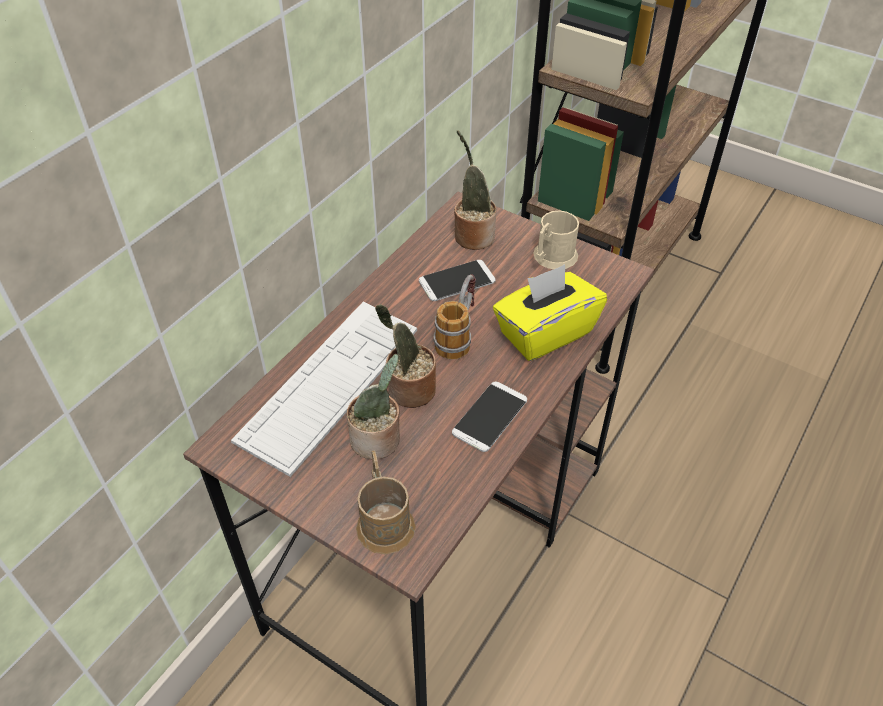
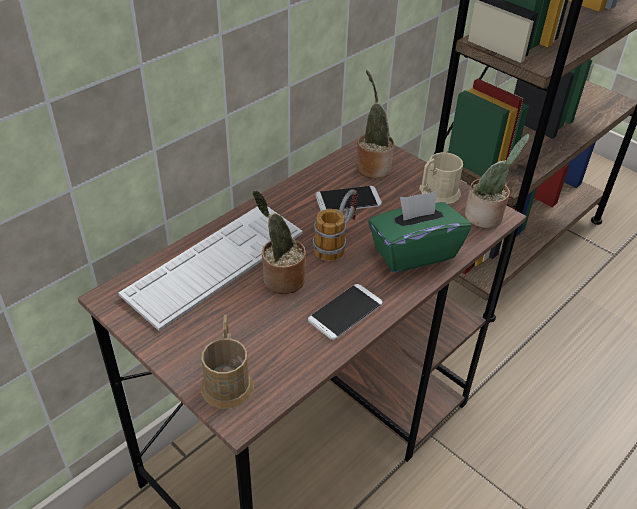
camera: 10 degrees right, 5 degrees down
(378, 441) = (242, 315): potted plant -> potted plant (486, 217)
(545, 333) = (413, 252): yellow tissue box -> green tissue box

